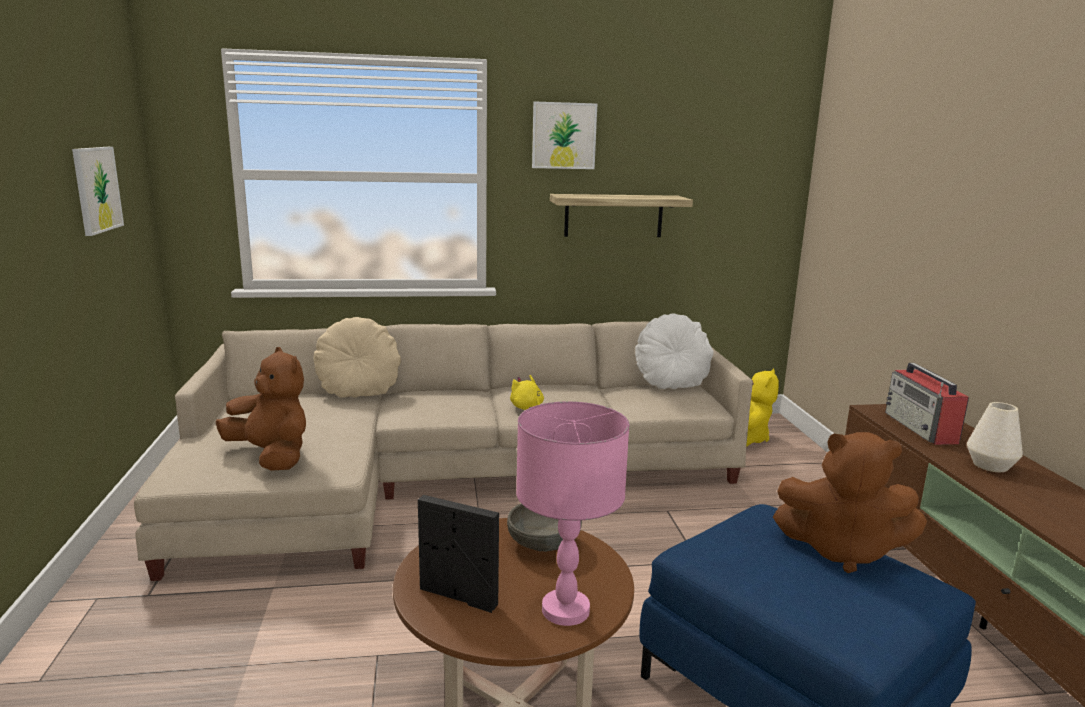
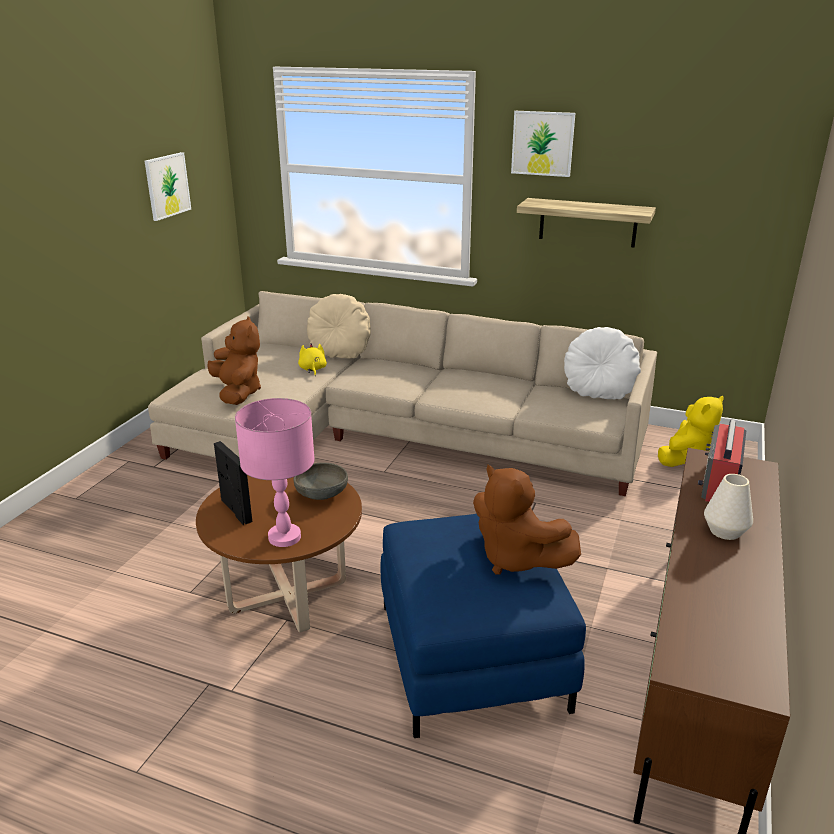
camera: 30 degrees right, 10 degrees up
(528, 408) = (449, 391): yellow plush toy -> yellow plush toy (312, 369)

